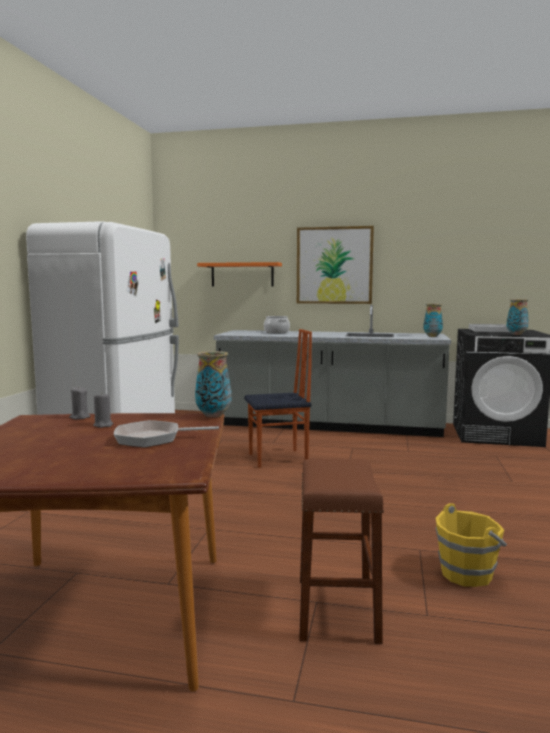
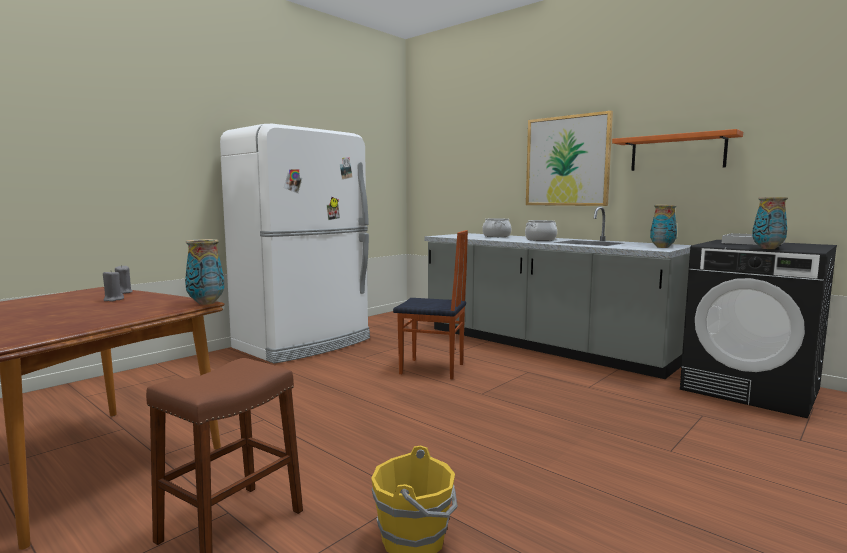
camera: 30 degrees right, 0 degrees up
(153, 439) = (98, 314): frying pan -> none
(242, 274) = (477, 175): orange shelf -> orange shelf (677, 152)
(326, 334) = (540, 240): none -> cooking pot

